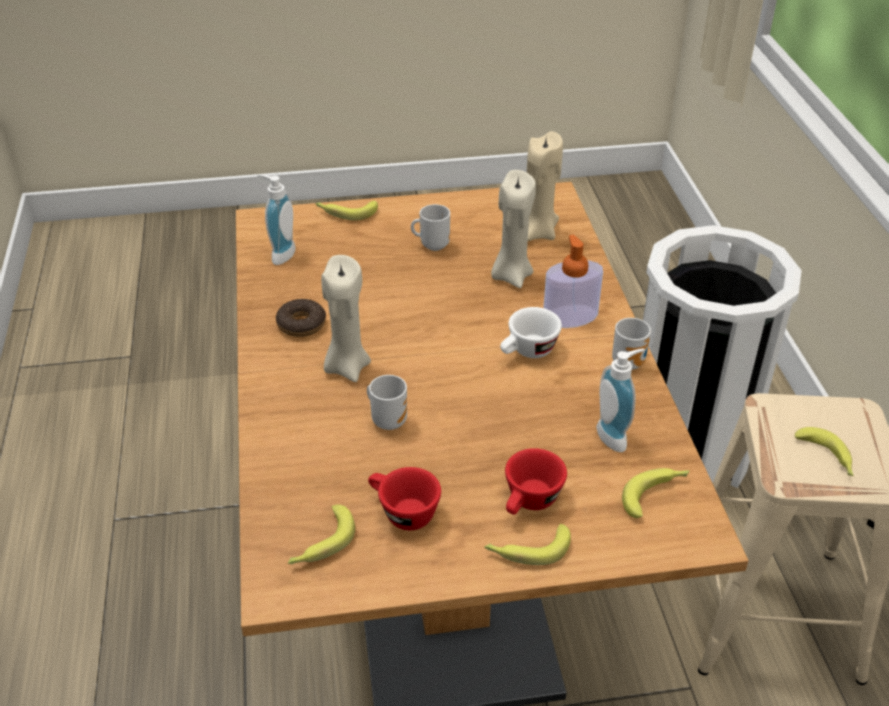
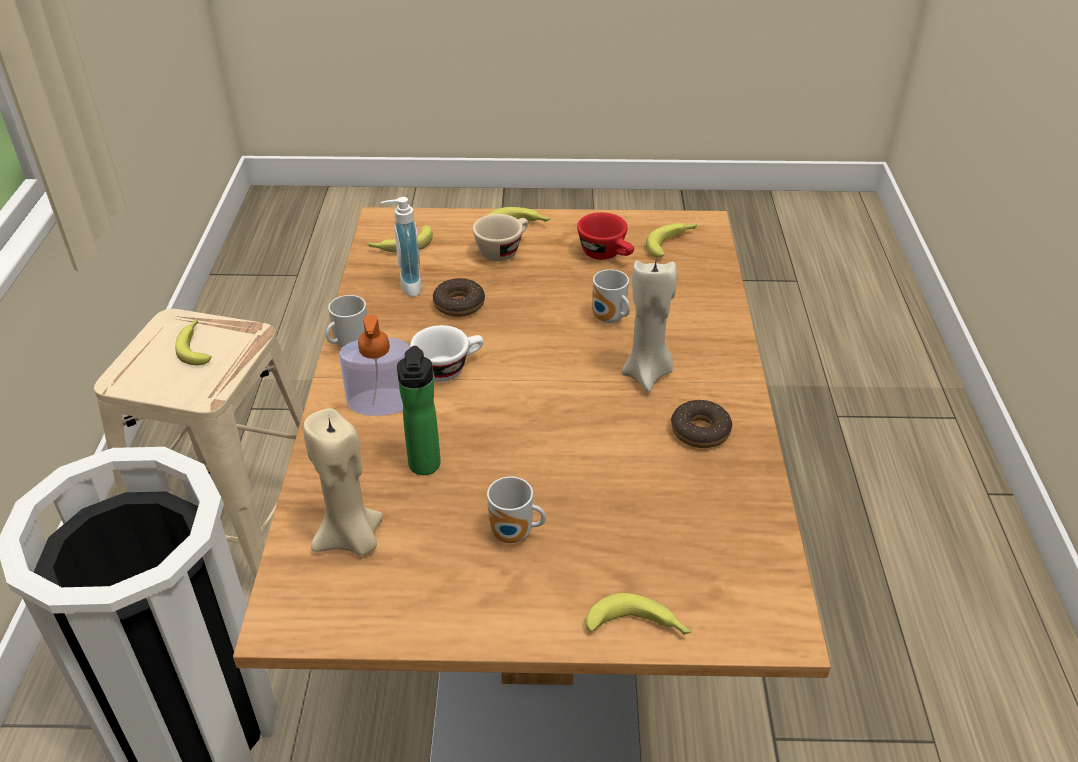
camera: 170 degrees left, 0 degrees up
(280, 254) = (740, 548): soap dispenser -> none
(511, 276) = (424, 468): beige candle -> bottle
(530, 502) = (503, 250): red cup -> beige cup
(548, 420) = (459, 304): none -> donut

